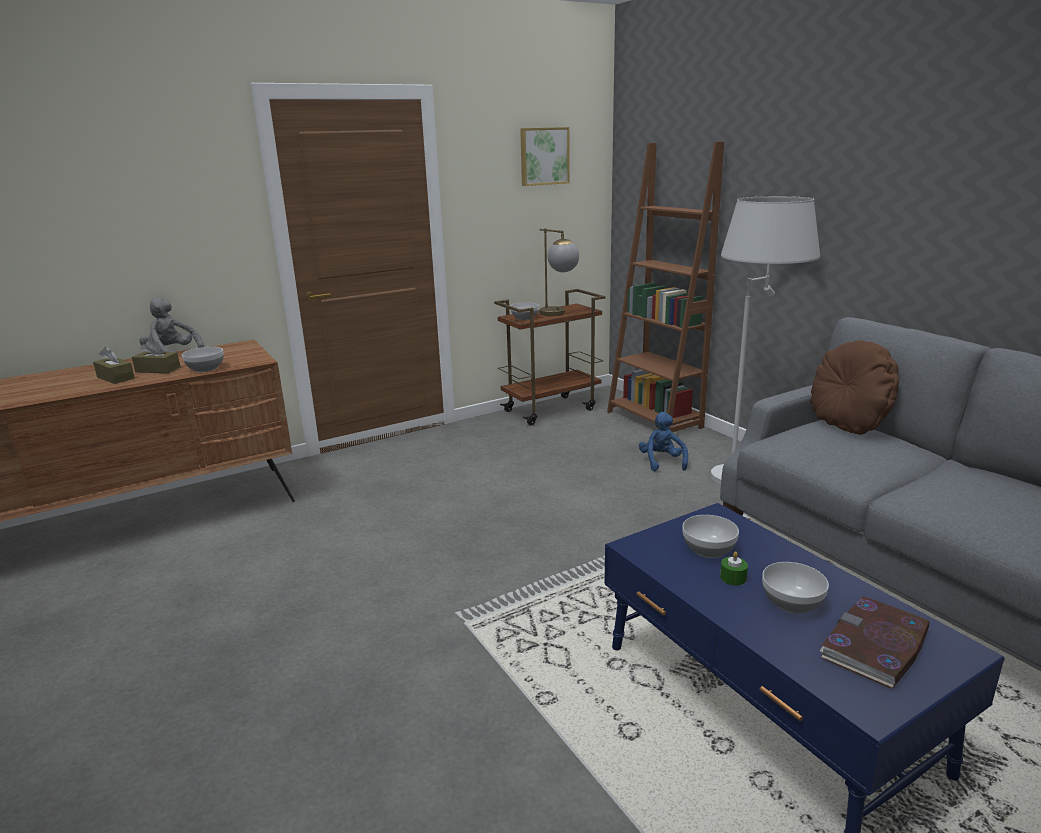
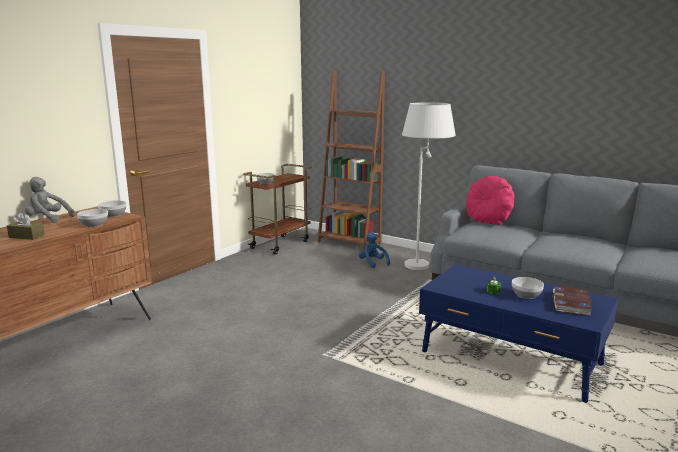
camera: 25 degrees left, 5 degrees down
(158, 370) = (54, 228): brown tissue box -> none
(543, 156) = (266, 78): picture -> none
(559, 314) = (285, 179): table lamp -> none
(707, 549) = (470, 282): bowl -> bowl (113, 215)
(847, 426) = (488, 222): brown pillow -> pink pillow

